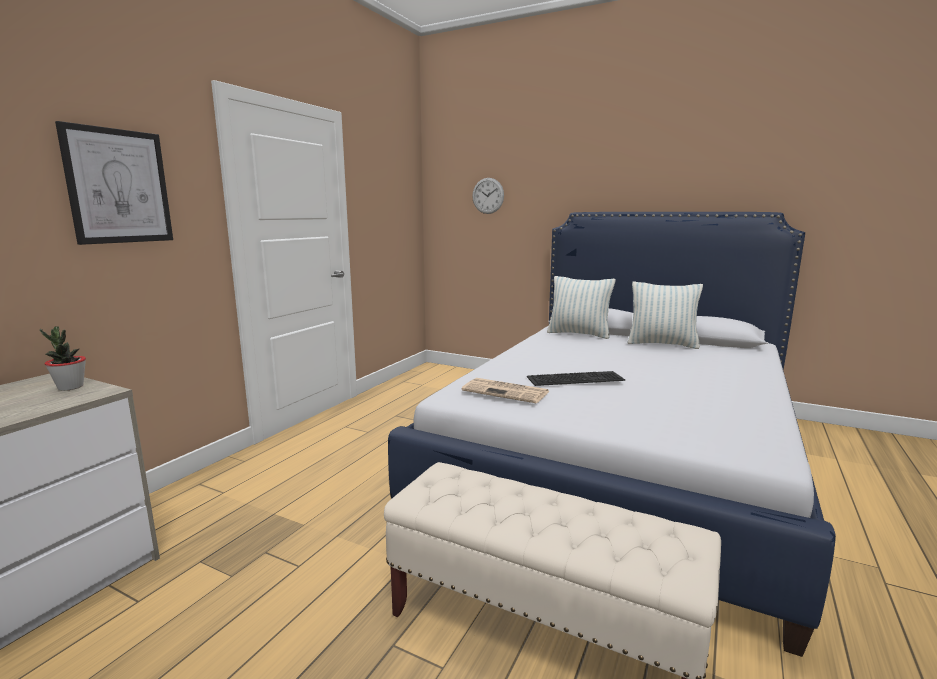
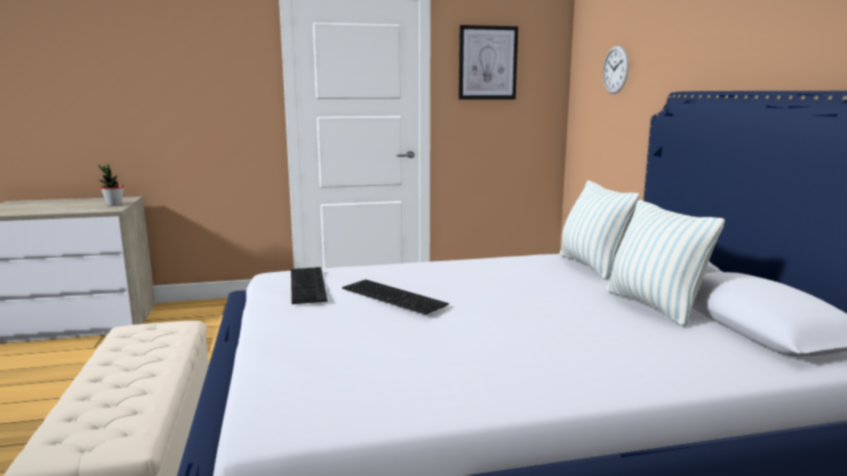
camera: 50 degrees right, 0 degrees up
(118, 186) = (193, 73): picture -> picture (487, 63)
(507, 391) = (310, 284): newspaper -> keyboard

